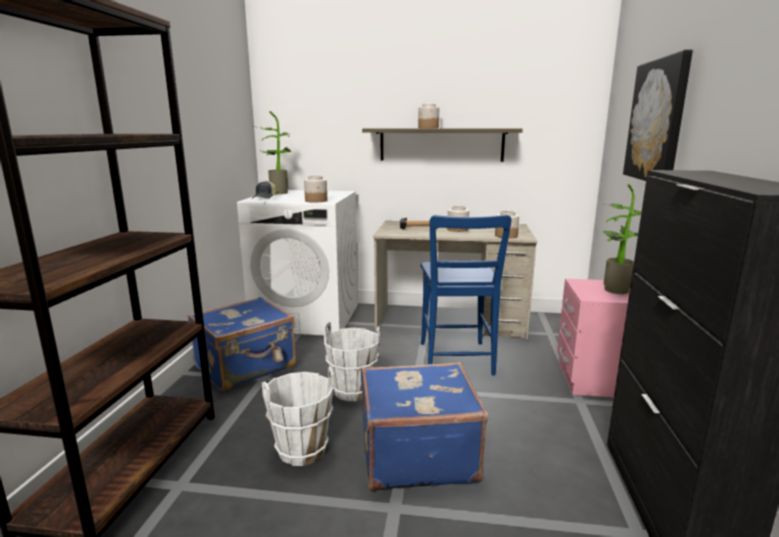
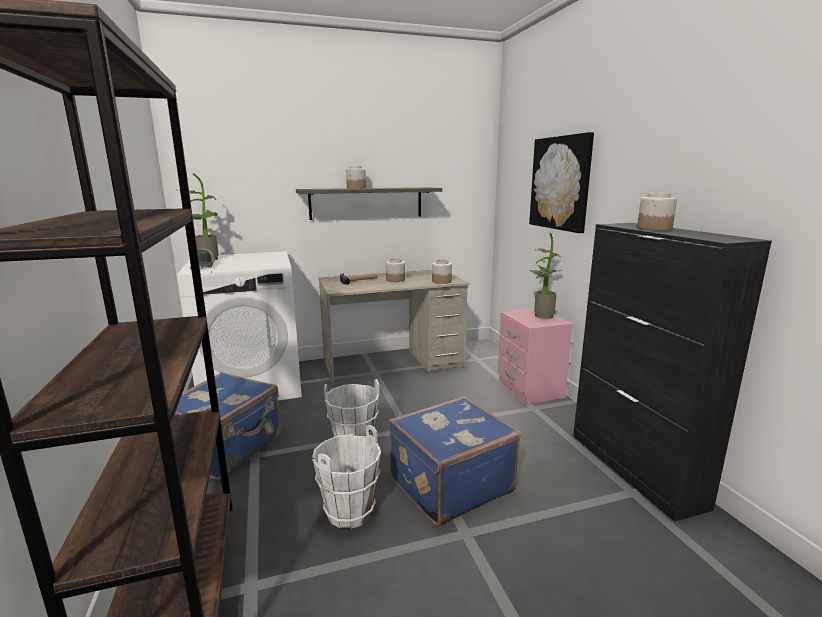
camera: 25 degrees left, 0 degrees up
(316, 200) = (266, 265): jar -> jar (654, 228)
(456, 361) = (423, 397): blue chair -> none

